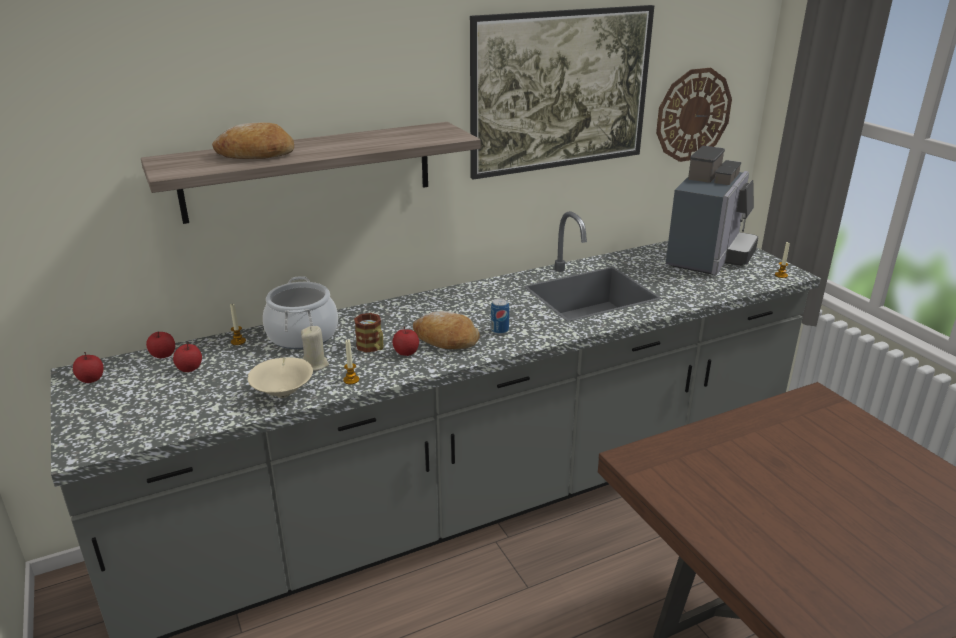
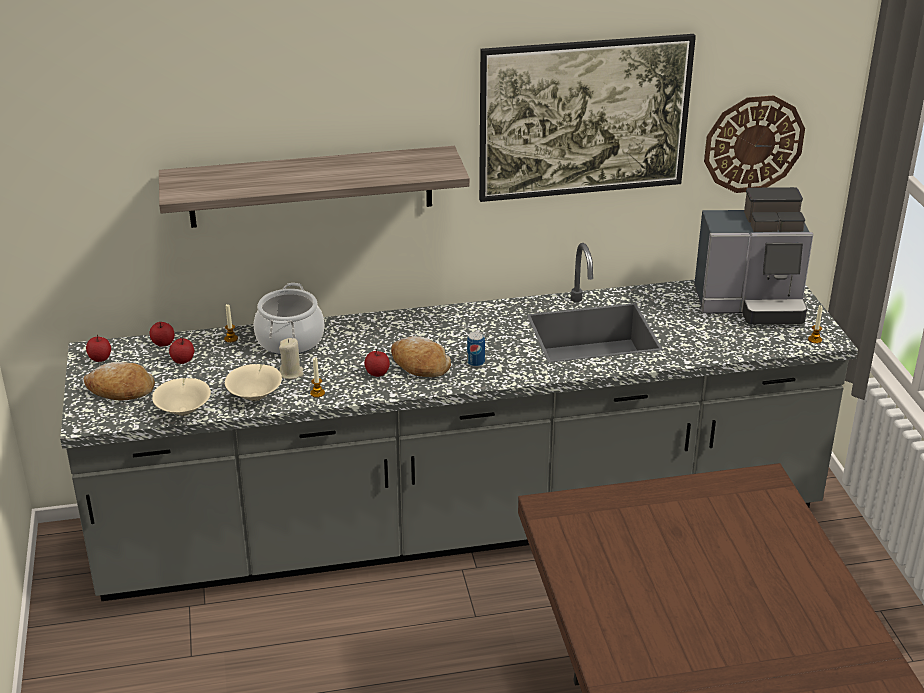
camera: 15 degrees right, 5 degrees up
(204, 419) = (184, 411): none -> beige bowl
(256, 154) = (256, 178): bread -> bread (120, 390)
(372, 348) = (348, 363): mug -> none
(708, 257) = (751, 305): coffee machine -> coffee machine turned 45 degrees clockwise

